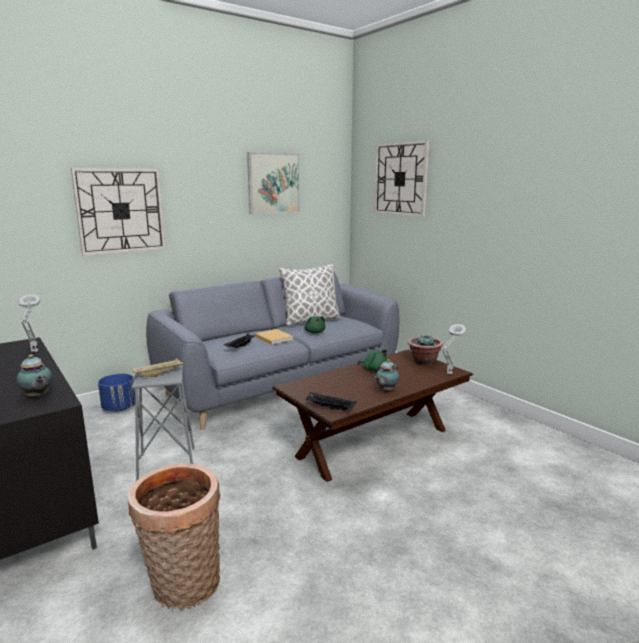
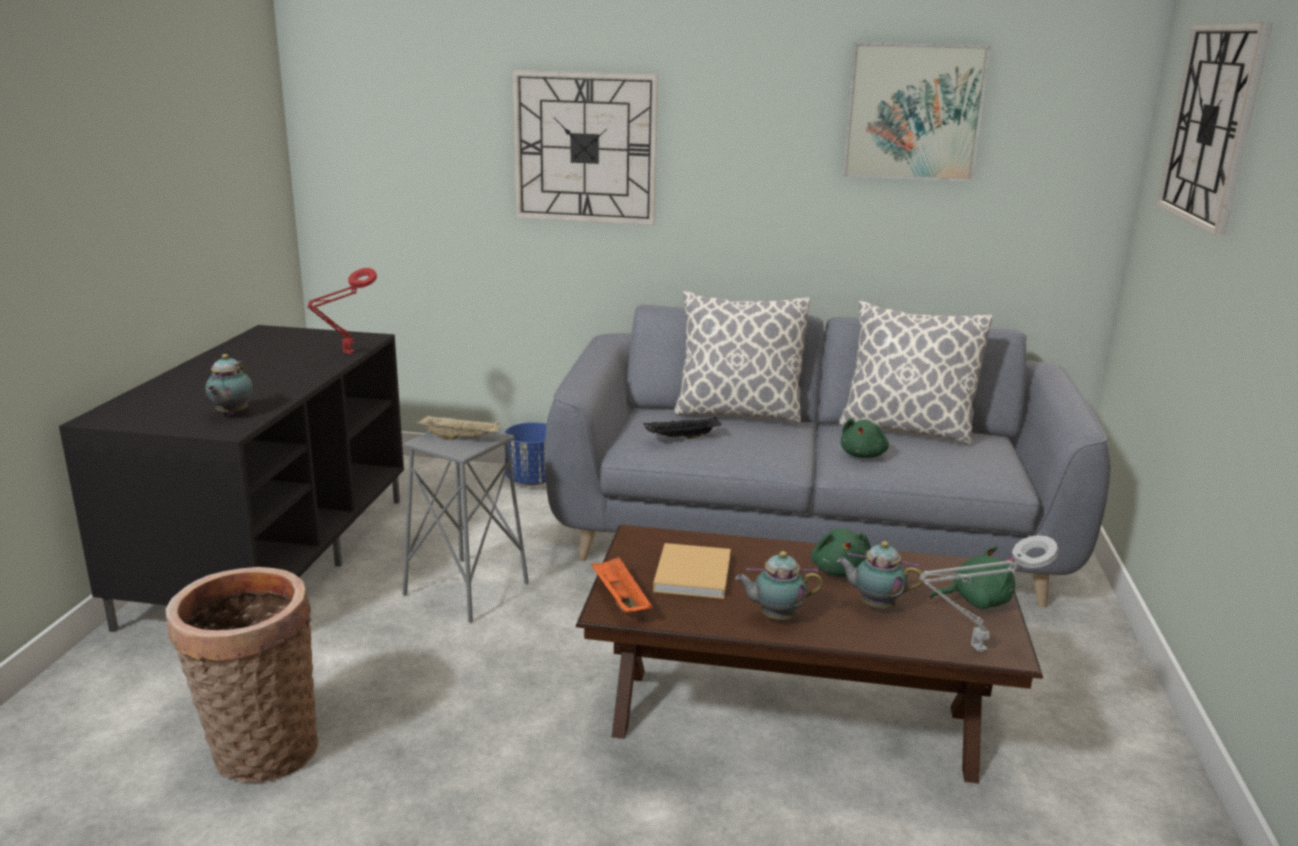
camera: 45 degrees right, 5 degrees up
(34, 352) = (347, 354): grey table lamp -> red table lamp
(241, 333) = (737, 413): none -> pillow
(273, 338) = (768, 440): beige book -> beige book (693, 572)
(329, 408) = (619, 600): black tray -> orange tray
(403, 374) = (874, 605): none -> teapot
(424, 362) = (976, 601): potted plant -> green plush toy

